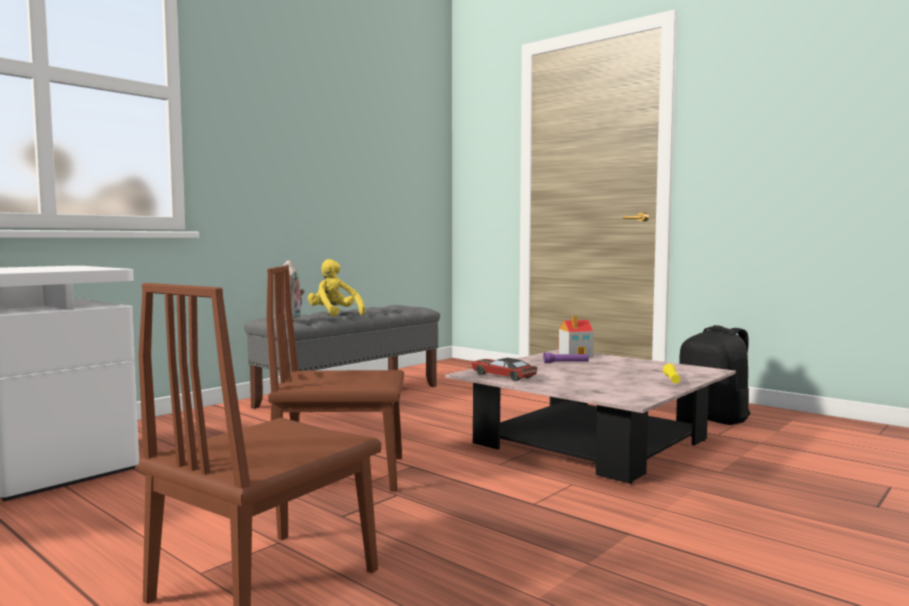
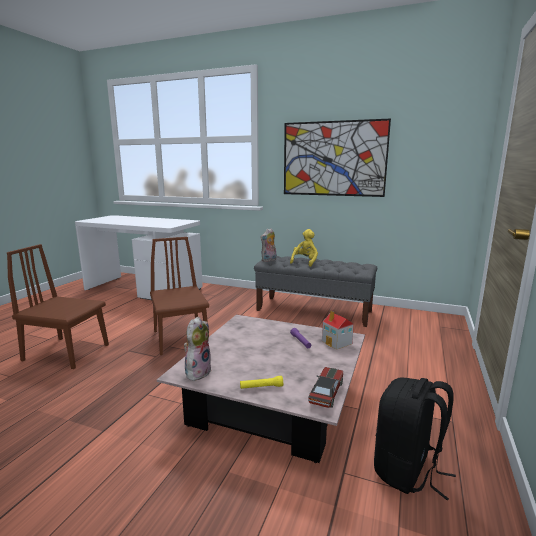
camera: 70 degrees right, 10 degrees up
(308, 151) = (333, 159): none -> picture
(503, 376) = (239, 328): toy car -> toy car (326, 392)
(628, 394) = (197, 372): none -> plush toy

